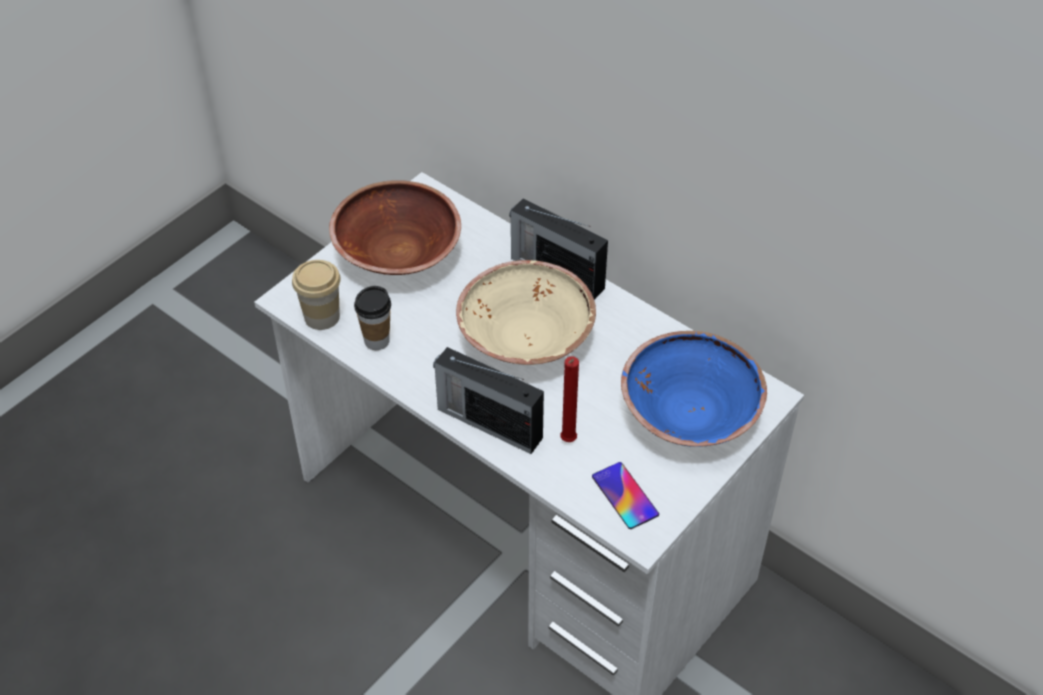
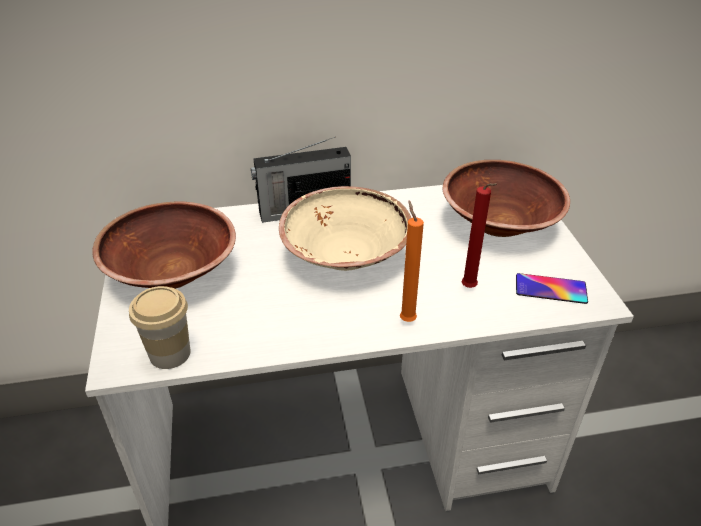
camera: 50 degrees left, 10 degrees down
(377, 341) = (243, 334): cup -> none
(488, 422) = (406, 319): radio -> orange candle
(689, 412) = (499, 222): blue bowl -> brown bowl

